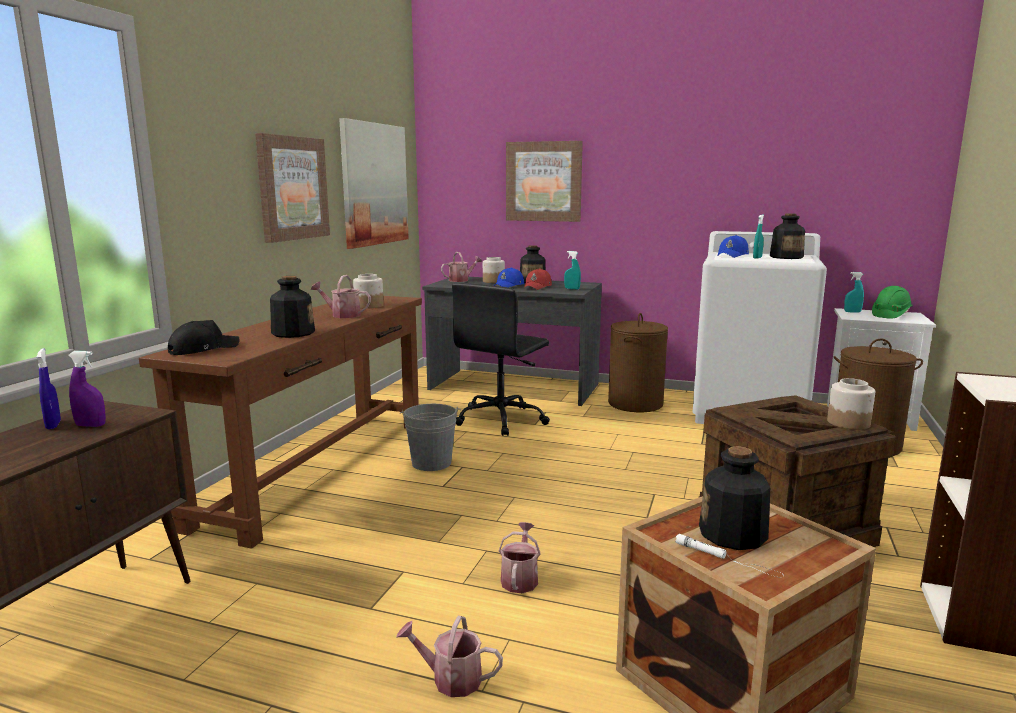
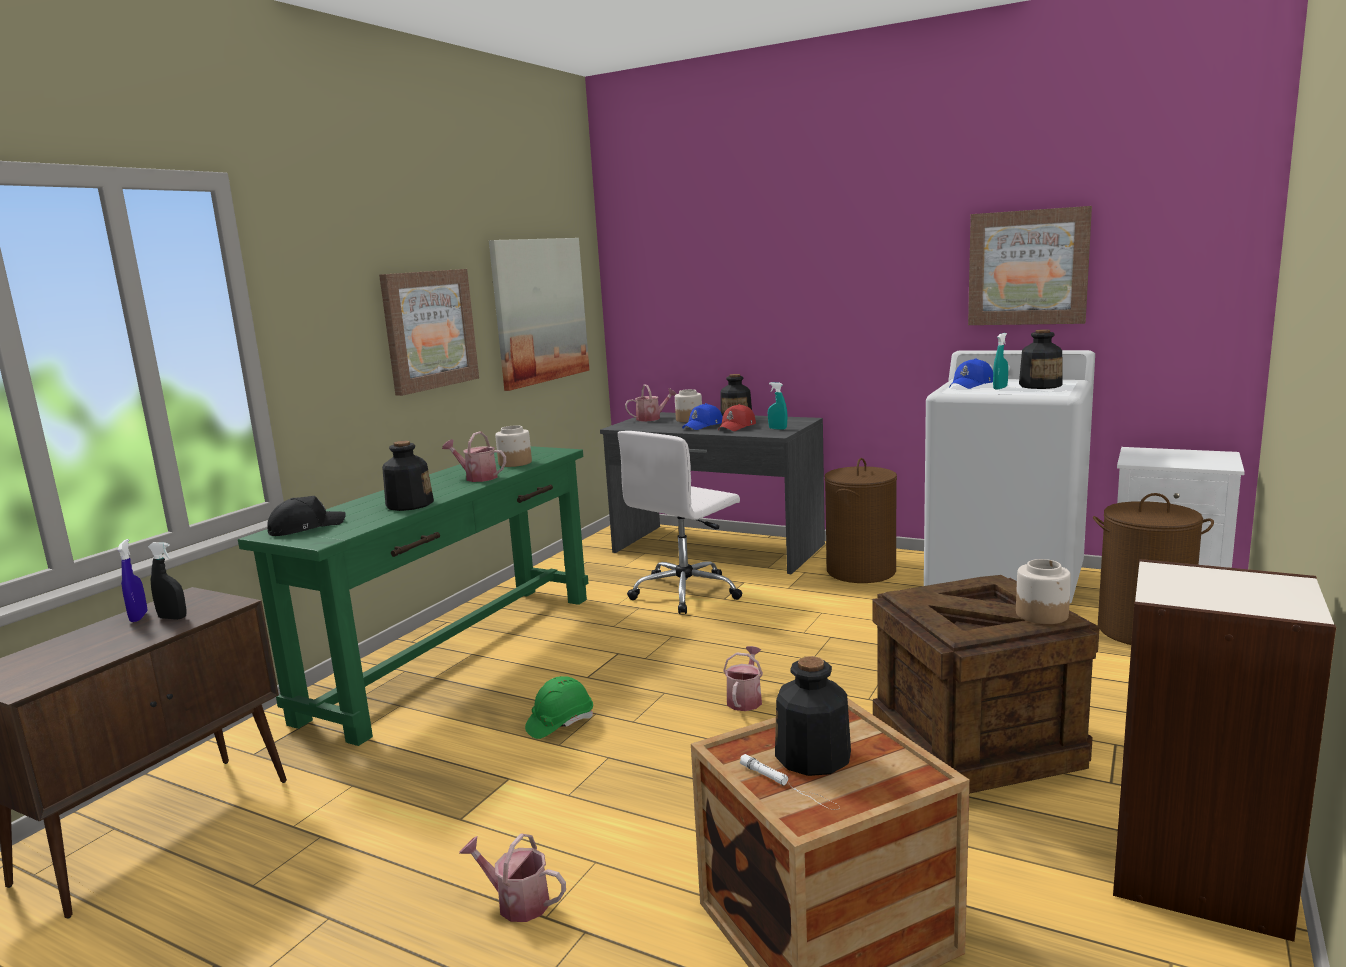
camera: 10 degrees right, 0 degrees up
(90, 425) = (173, 618): purple spray bottle -> black spray bottle
(319, 469) = (457, 654): brown console table -> green console table
(431, 463) = (584, 648): grey bucket -> none
(502, 419) = (686, 592): black office chair -> white office chair
(520, 578) = (633, 792): watering can -> watering can (745, 699)
(544, 181) = (748, 294): picture -> picture (1028, 267)
(852, 312) = (1141, 452): turquoise spray bottle -> none
(890, 315) = (1190, 457): green hard hat -> green hard hat (560, 723)

